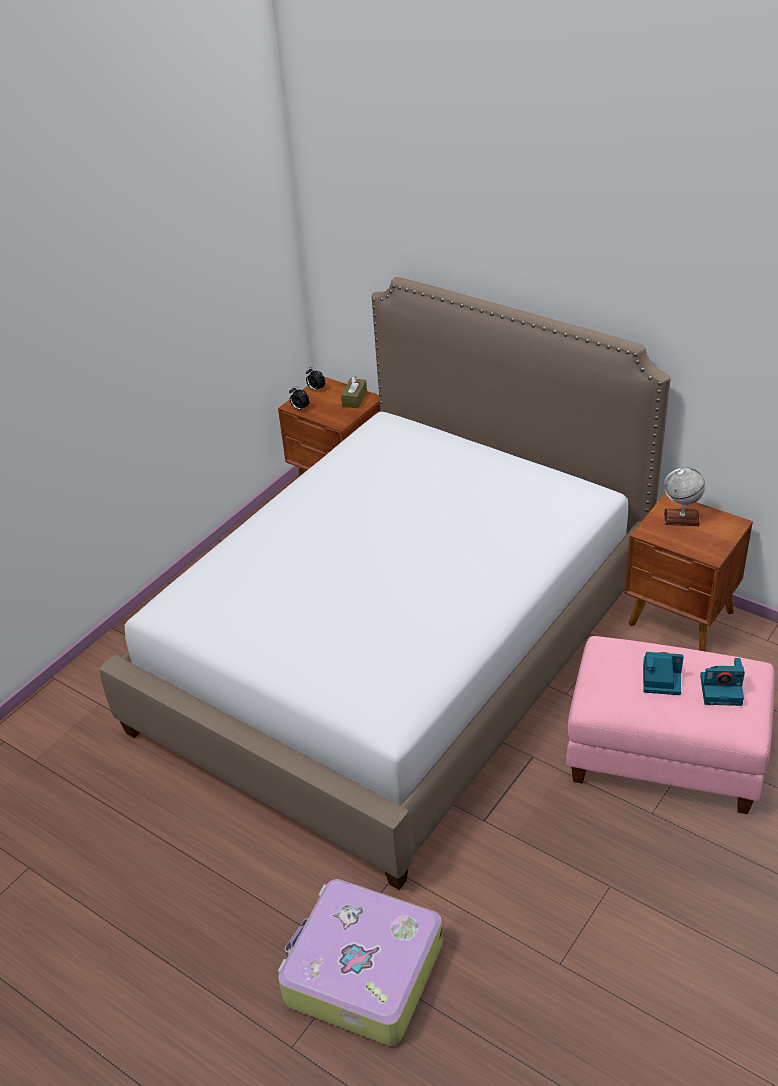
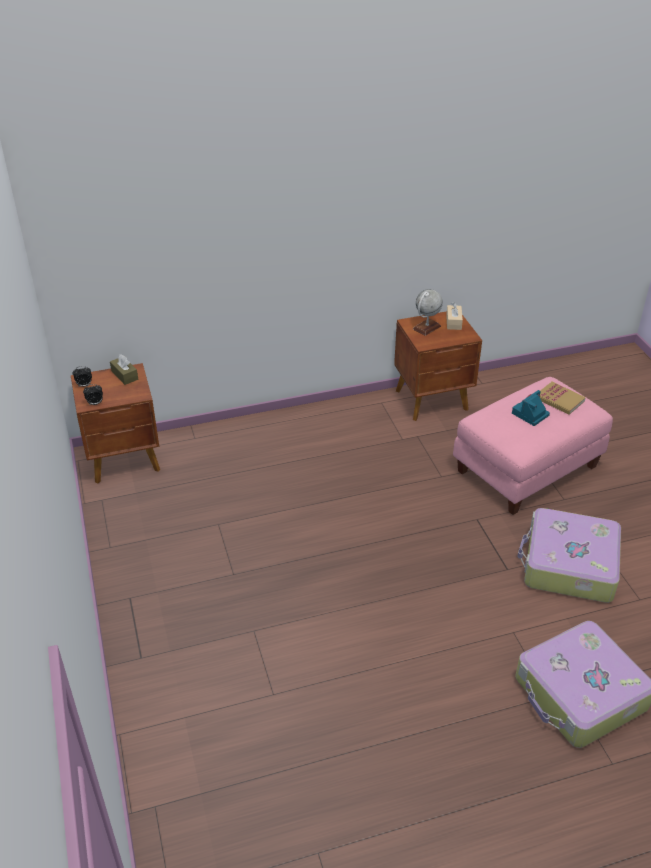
camera: 55 degrees left, 0 degrees up
(398, 653) = (325, 526): bed -> none
(545, 870) = (568, 565): none -> suitcase
(721, 530) = (453, 322): none -> beige tissue box
(722, 689) = (559, 400): camera -> book

